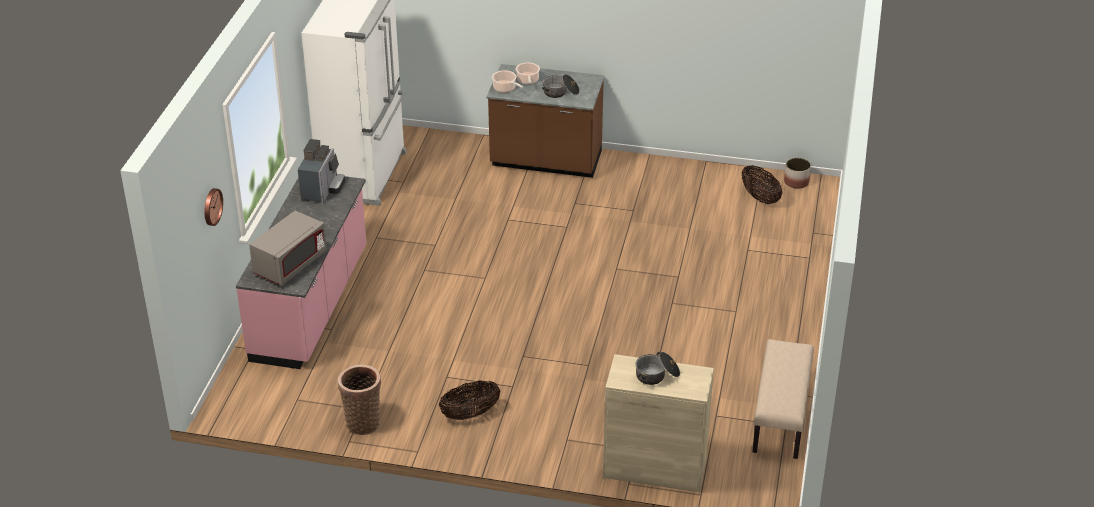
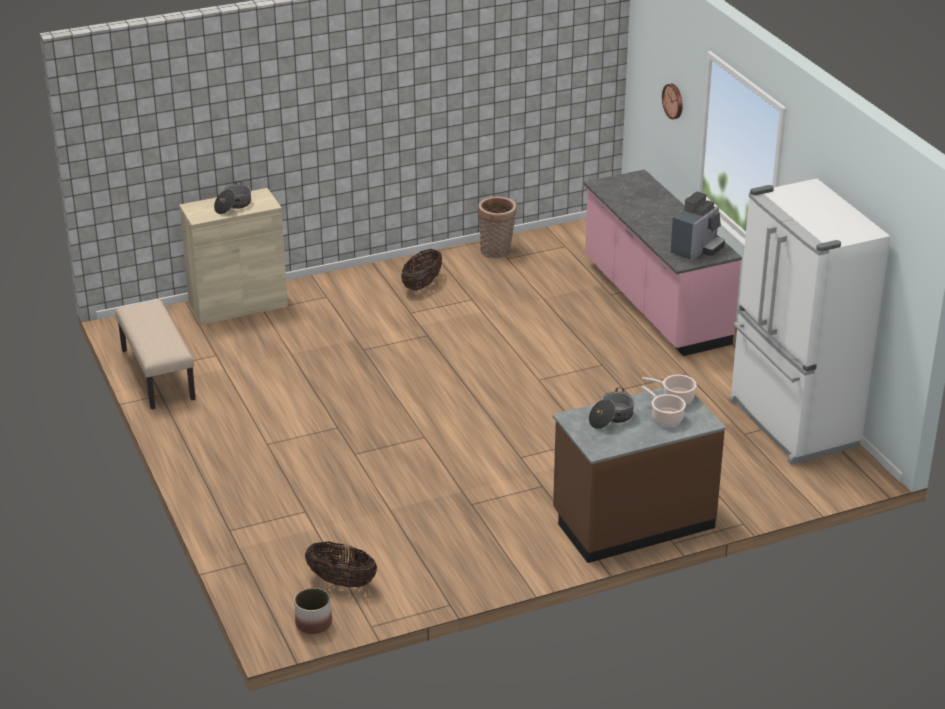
camera: 145 degrees right, 5 degrees down
(290, 264) = (627, 193): grey microwave -> none
(322, 189) = (697, 249): coffee machine -> coffee machine turned 120 degrees counterclockwise

